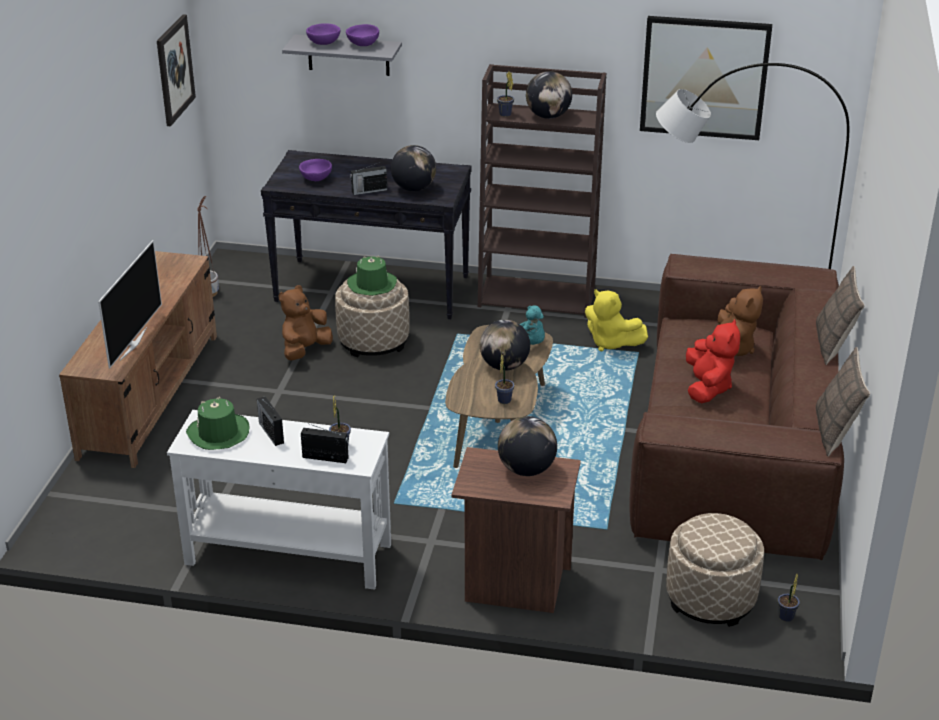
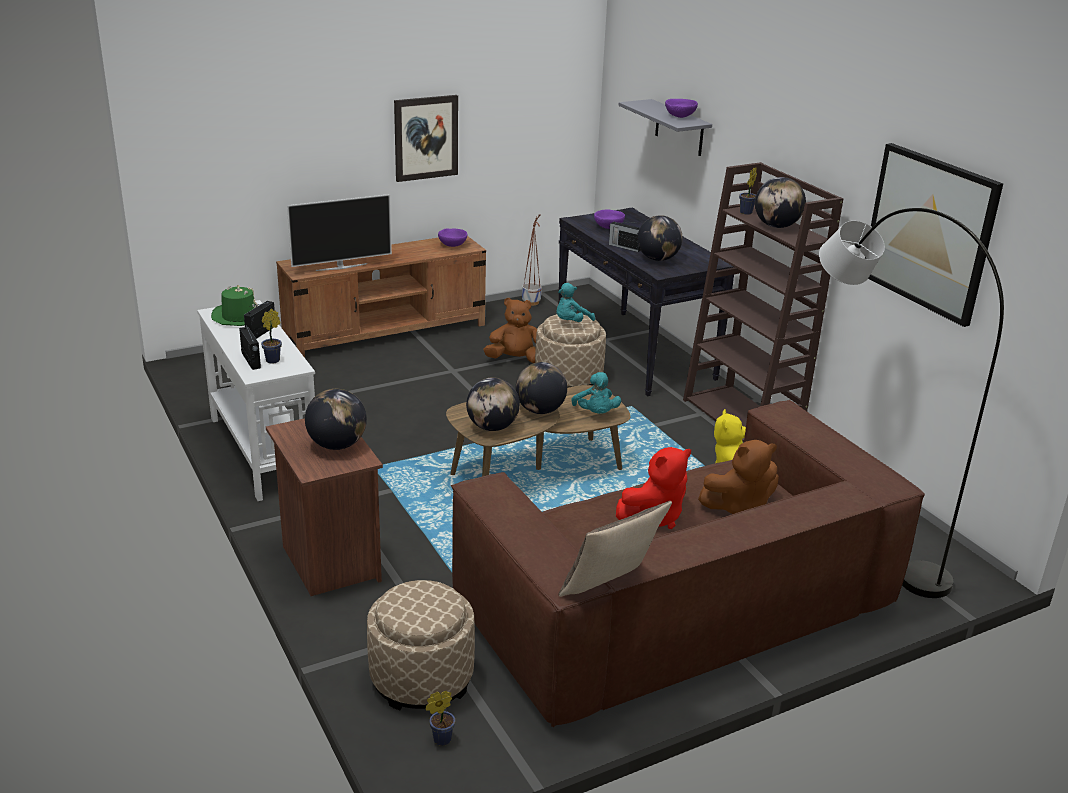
camera: 50 degrees right, 5 degrees down
(174, 70) = (553, 101): picture -> picture (426, 138)
(324, 43) = (656, 107): purple bowl -> purple bowl (453, 245)
(372, 284) = (571, 322): green hat -> turquoise plush toy
(504, 399) = (492, 427): potted plant -> globe
(834, 345) = (775, 536): pillow -> none

